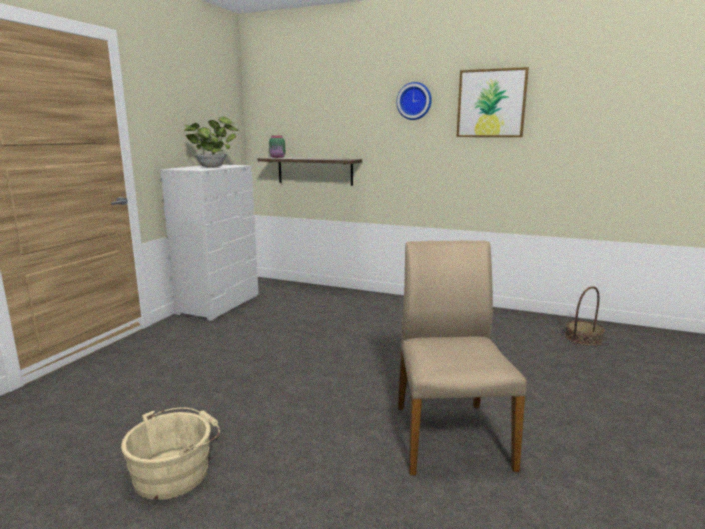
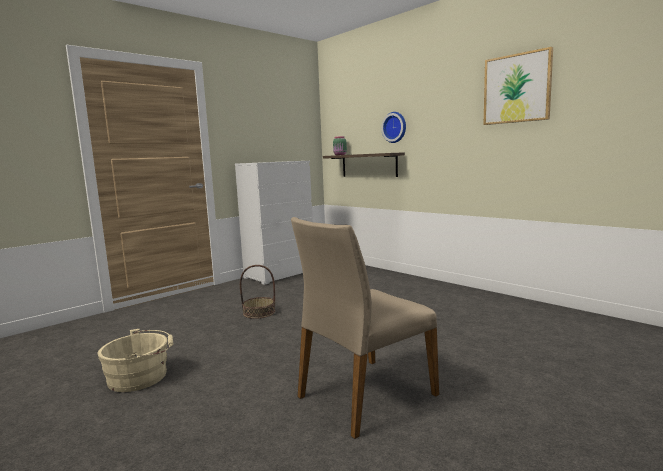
camera: 25 degrees right, 5 degrees down
(214, 166) = (277, 161): potted plant -> none
(414, 101) = (446, 95): wall clock -> wall clock (395, 127)
(449, 434) = (364, 395): beige chair -> beige chair turned 150 degrees counterclockwise
(583, 338) = (606, 338): basket -> basket (259, 312)

